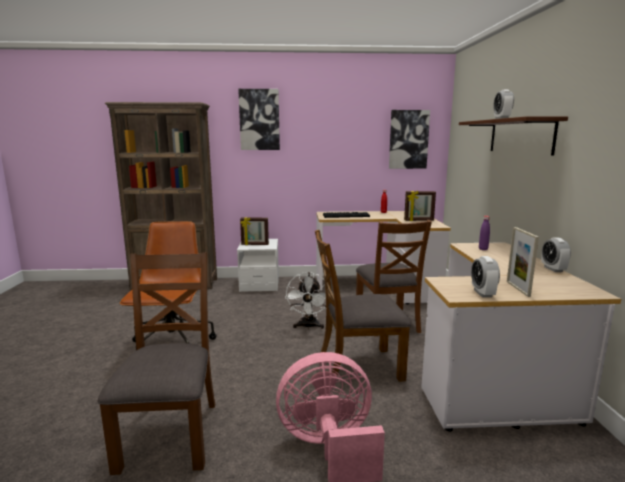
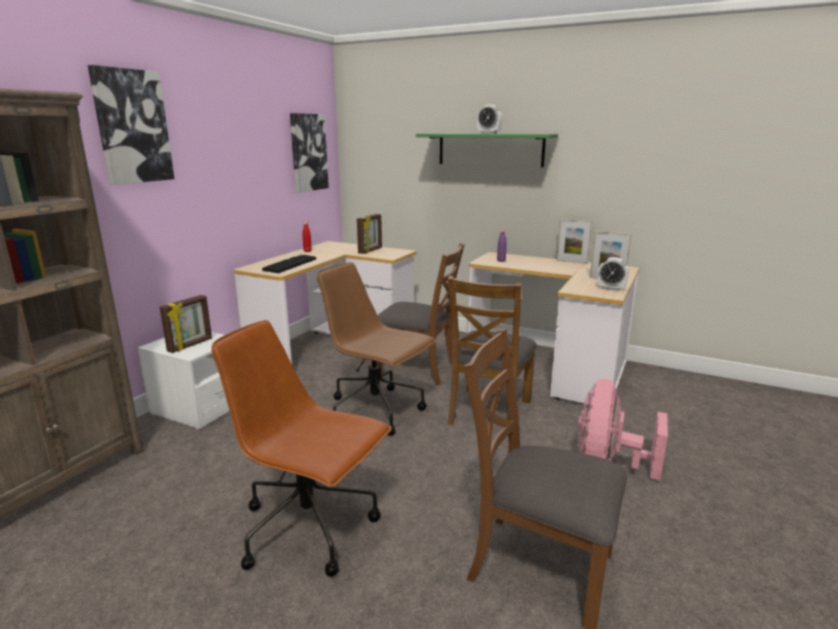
camera: 60 degrees left, 5 degrees up
(308, 326) = (376, 411): white fan -> brown office chair
(520, 136) = (490, 149): brown shelf -> green shelf
(553, 269) = (571, 261): alarm clock -> picture frame

